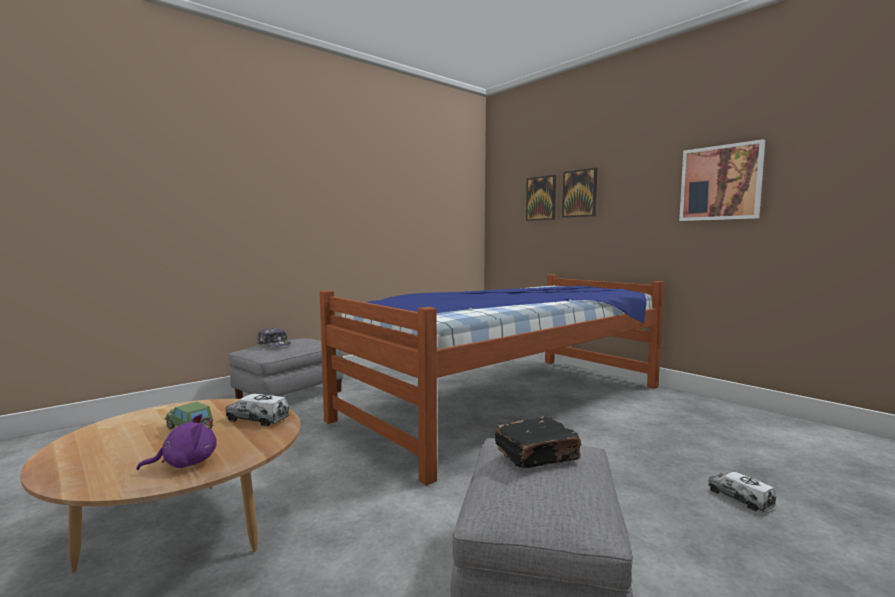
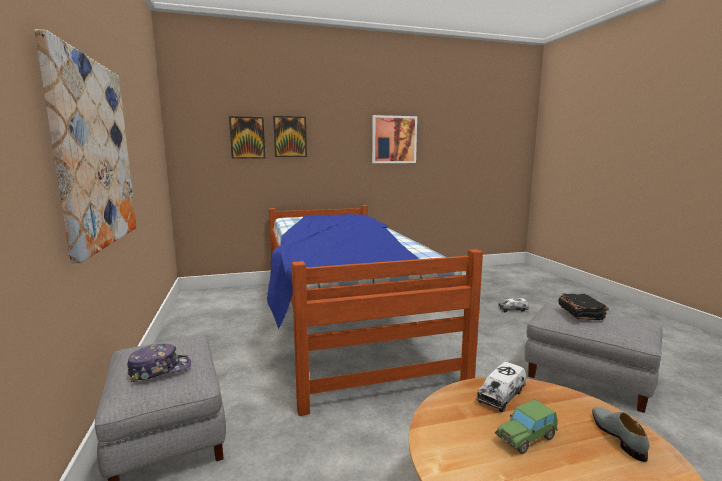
camera: 65 degrees left, 5 degrees up
(185, 463) = (617, 436): purple plush toy -> grey shoe
(316, 213) = (94, 154): none -> picture

